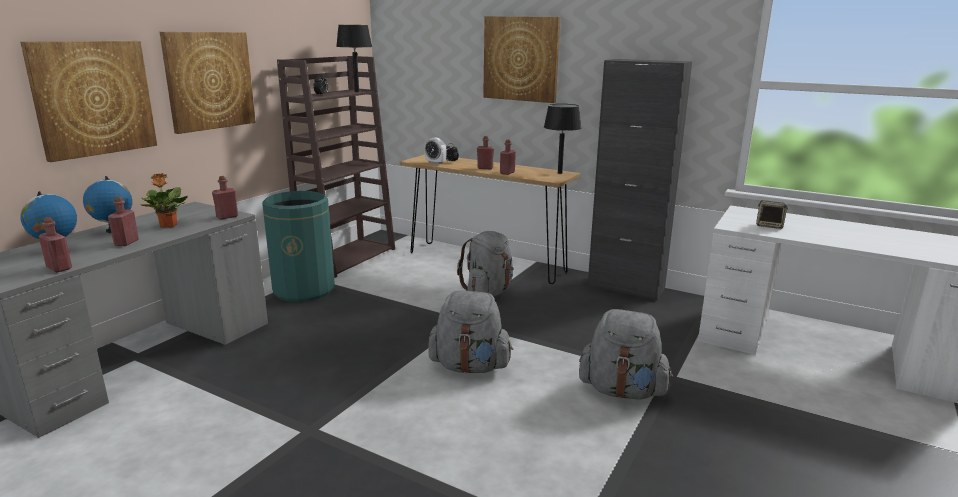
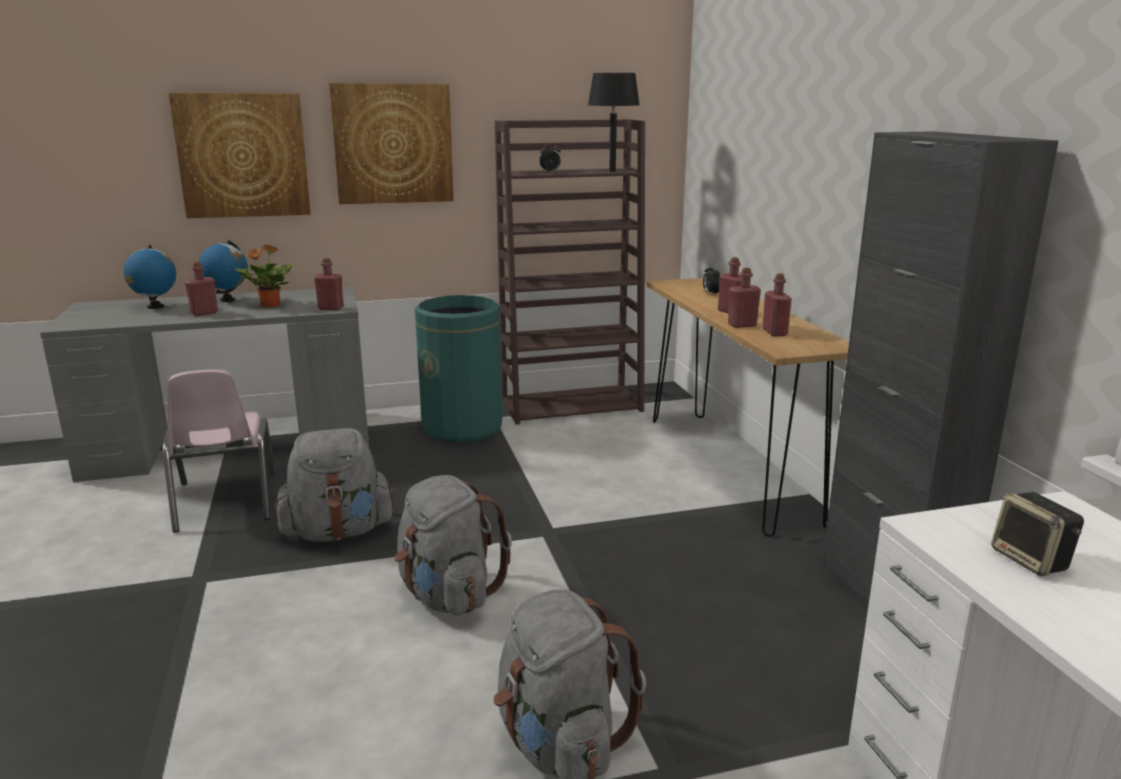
camera: 45 degrees right, 0 degrees up
(59, 268) = (114, 323): red bottle -> red bottle (774, 332)
(224, 389) = (225, 501): none -> pink chair
(435, 163) = (685, 291): alarm clock -> none
(488, 291) = (654, 510): grey backpack -> grey backpack (338, 532)
(521, 59) = (822, 129): picture -> none
(559, 173) = (828, 343): black table lamp -> none

